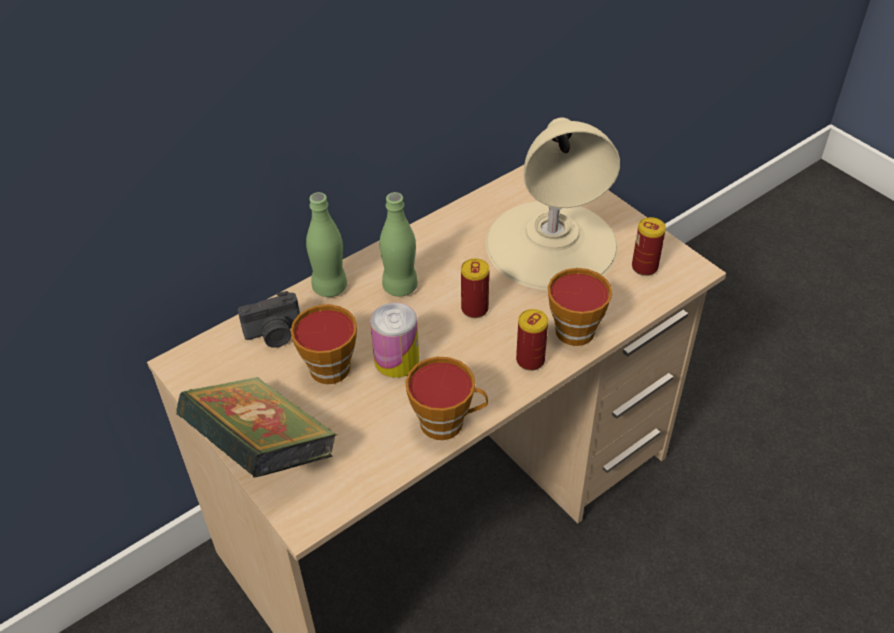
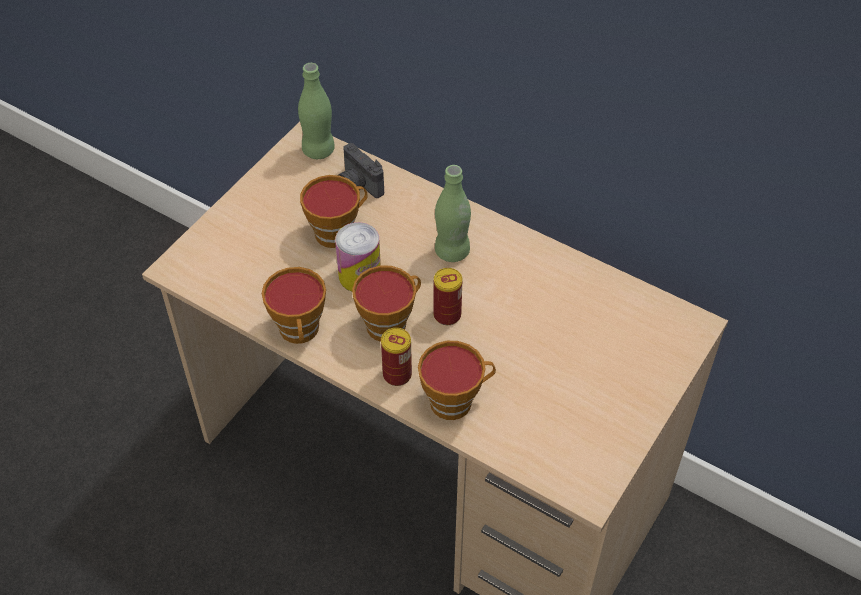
camera: 70 degrees right, 5 degrees up
(263, 451) = (232, 221): book -> none
(330, 287) = (429, 203): green bottle -> green bottle (318, 150)
(466, 351) = (390, 323): none -> cup
(552, 244) = (569, 355): beige table lamp -> none
(644, 267) = (572, 446): can -> none

